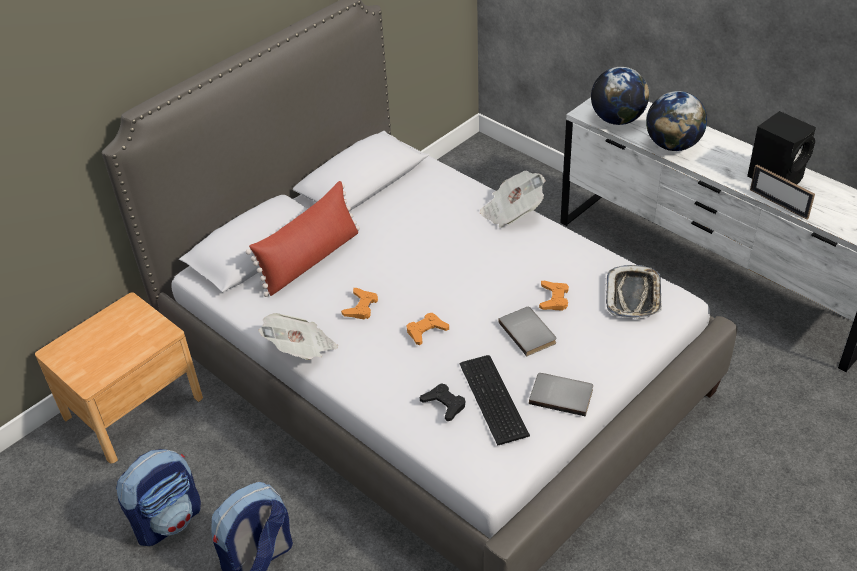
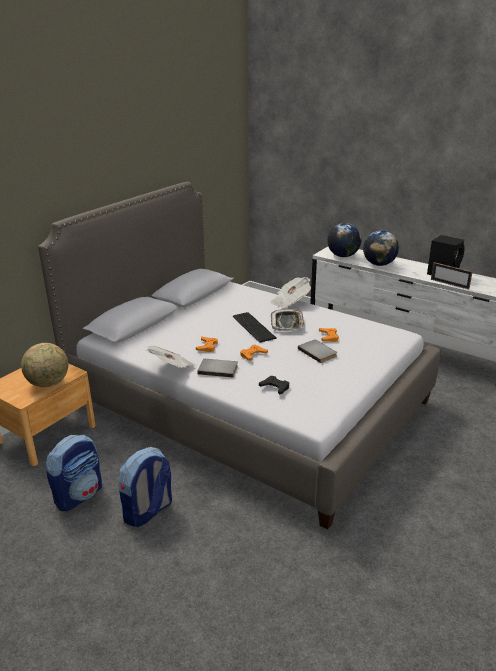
camera: 10 degrees left, 15 degrees down
(127, 352) = (48, 383): none -> globe
(310, 260) = (169, 327): red pillow -> none
(492, 400) = (305, 383): keyboard -> keyboard (253, 327)
(561, 394) = (349, 379): grey book -> grey book (218, 369)
(634, 296) = (377, 333): tray -> tray (287, 323)

